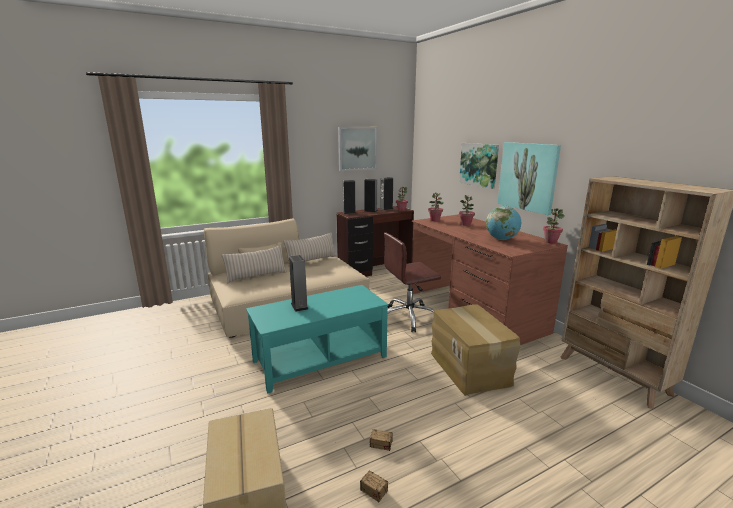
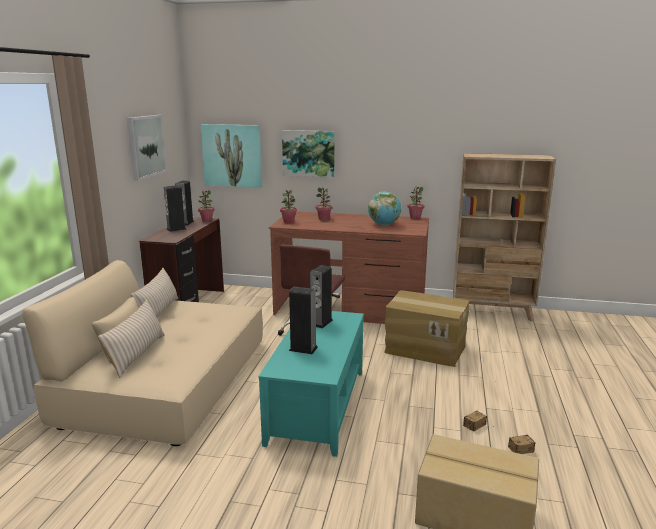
camera: 50 degrees left, 0 degrees up
(349, 212) = (157, 237): speaker -> speaker (321, 322)
(527, 177) = (374, 161): picture -> picture (232, 155)

